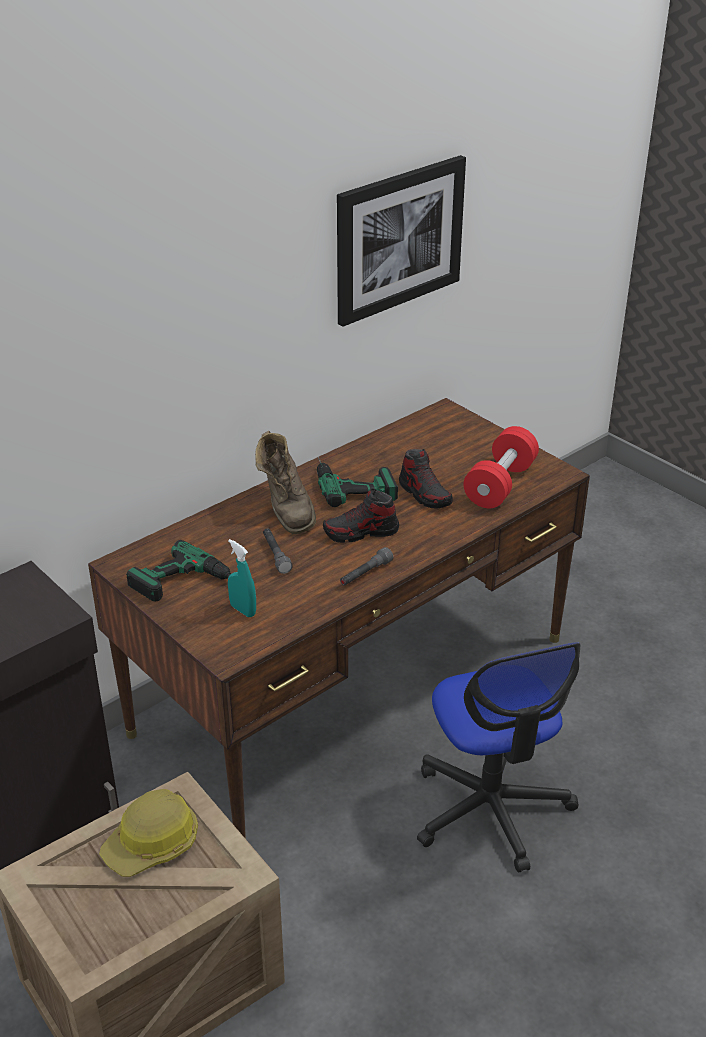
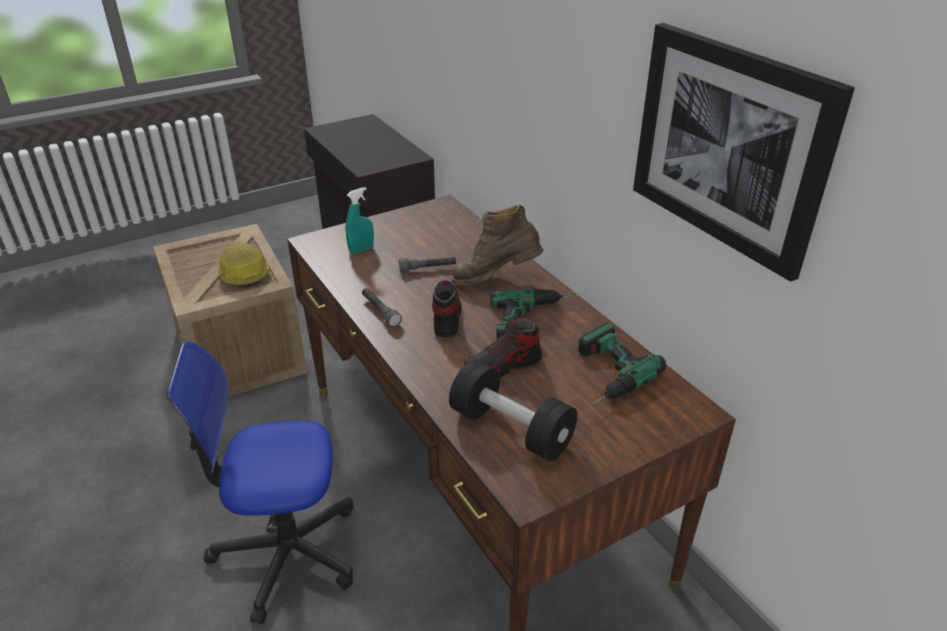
camera: 100 degrees right, 0 degrees up
(188, 585) = (404, 229): power drill -> power drill (603, 374)
(500, 484) = (511, 429): red dumbbell -> black dumbbell

